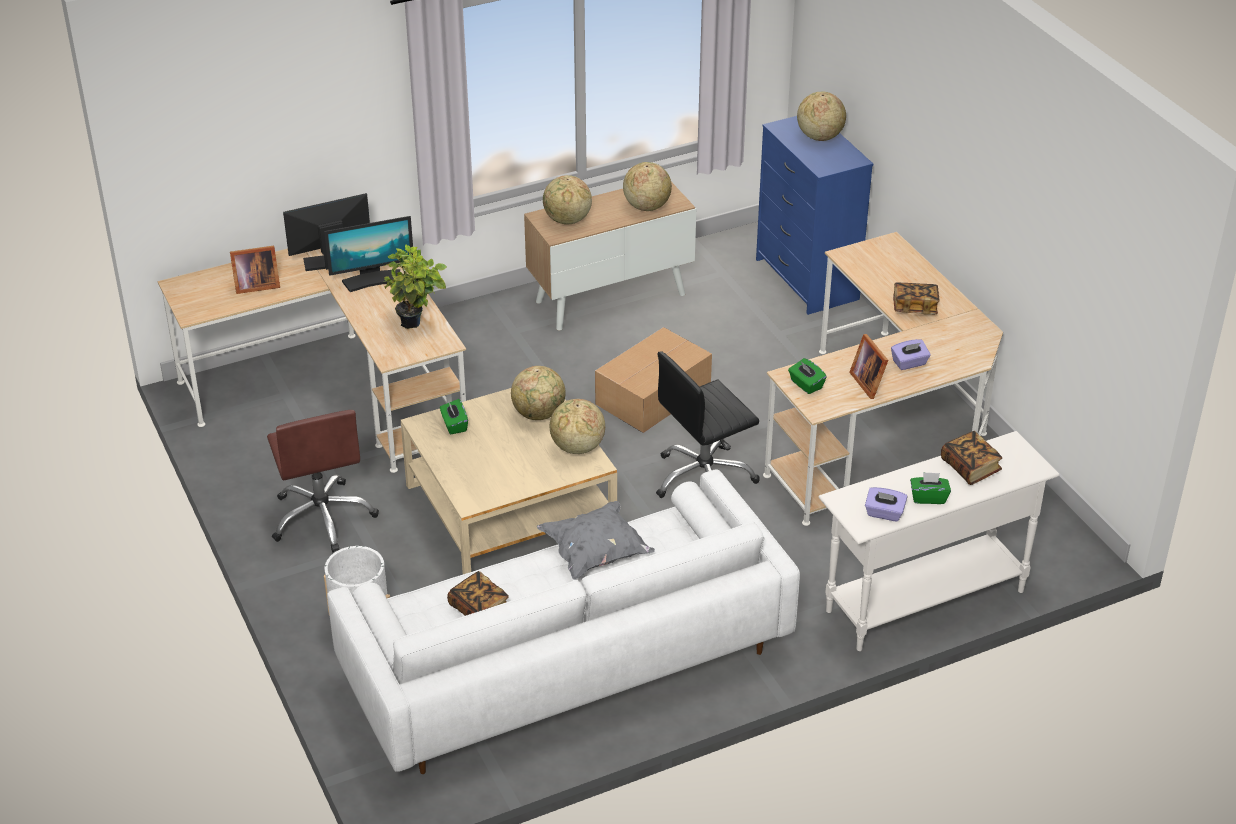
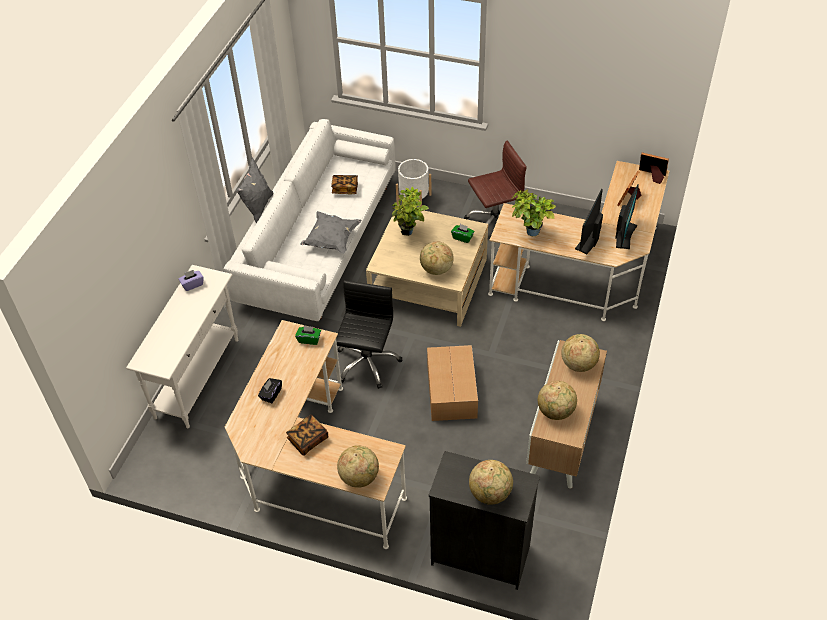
camera: 135 degrees right, 10 degrees up
(323, 517) = (494, 222): brown office chair -> brown office chair turned 135 degrees clockwise
(504, 472) = (409, 233): none -> potted plant
(577, 447) = (396, 267): globe -> globe (359, 477)
(655, 621) = (258, 208): none -> grey pillow
(806, 279) = (480, 554): blue dresser -> black dresser
(869, 382) = (279, 365): picture frame -> picture frame (652, 176)
(909, 363) = (271, 394): purple tissue box -> black tissue box
(928, 497) = (179, 307): green tissue box -> none
(970, 468) = (173, 337): book -> none

